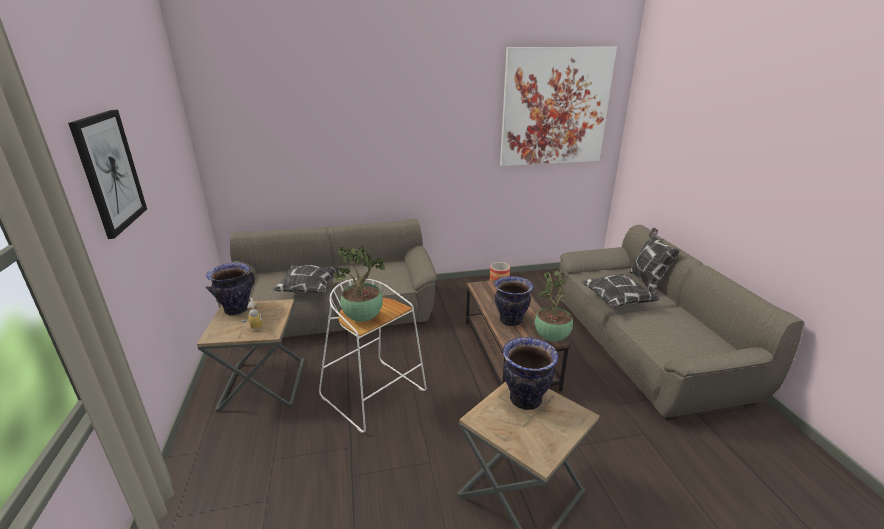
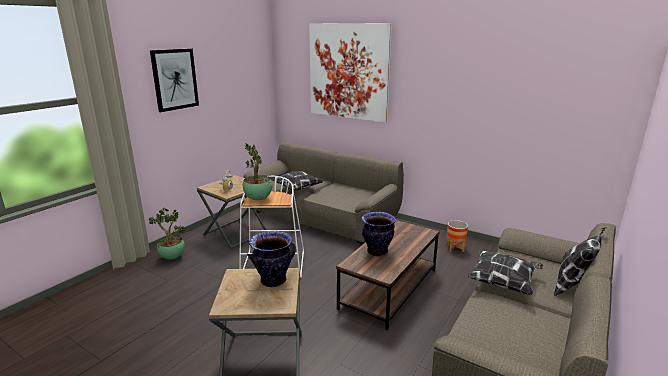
camera: 45 degrees right, 5 degrees down
(237, 309) = (234, 180): vase -> none
(551, 338) = (383, 274): potted plant -> potted plant (171, 257)
(555, 107) = (551, 78): picture -> picture (349, 71)

